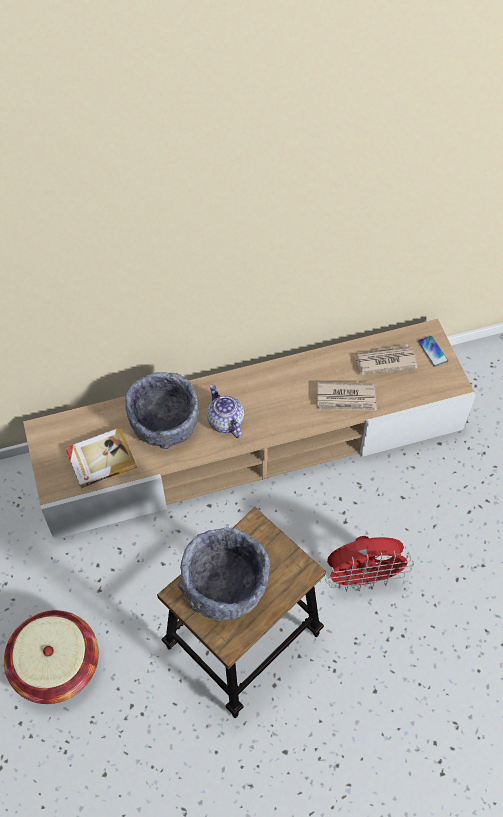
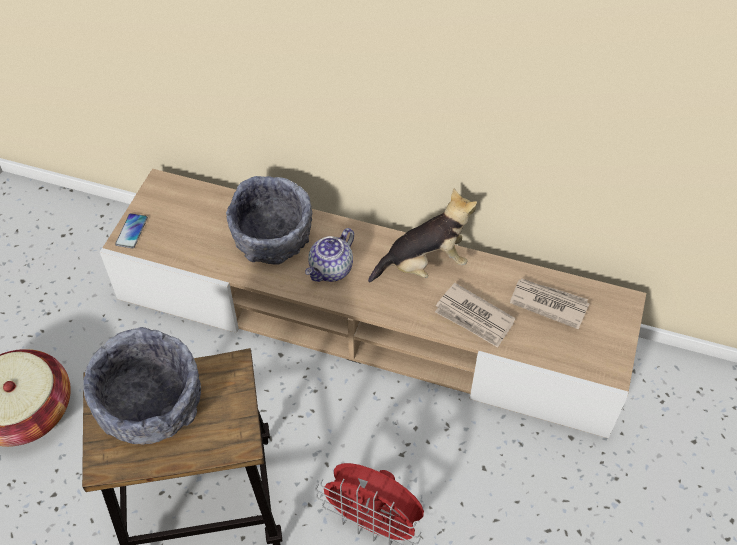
camera: 35 degrees right, 5 degrees down
(100, 459) = (188, 238): book -> none
(225, 421) = (331, 270): teapot -> teapot turned 150 degrees counterclockwise
(285, 380) = (424, 264): none -> plush toy
(432, 351) = (612, 323): phone -> phone (131, 231)

